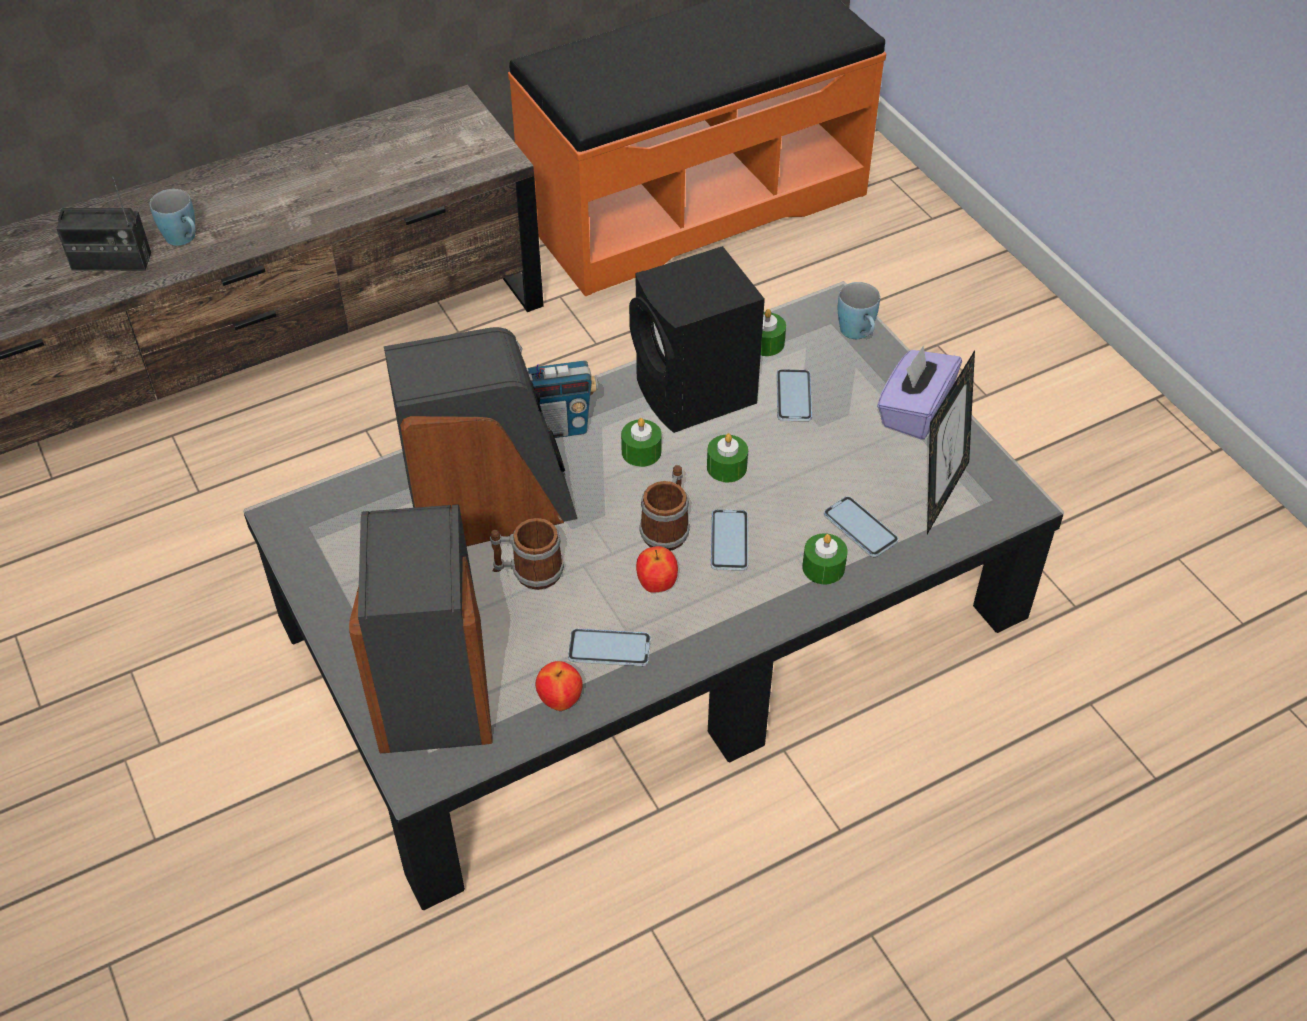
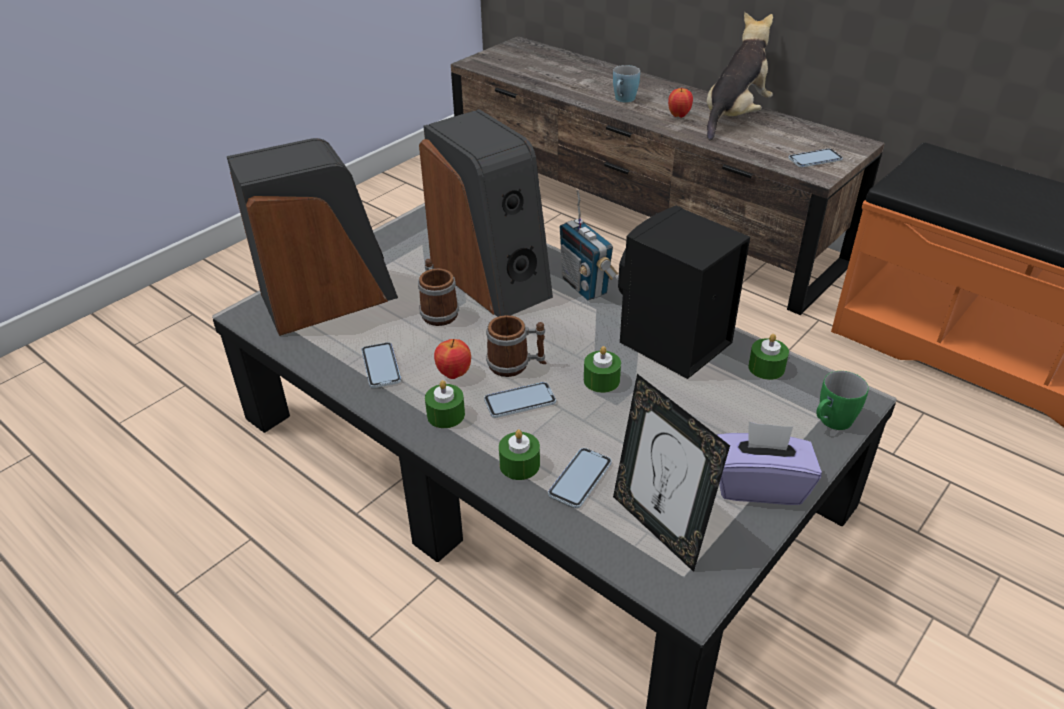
camera: 70 degrees right, 10 degrees down
(111, 262) = (585, 87): radio -> none
(315, 164) = (734, 116): none -> plush toy
(560, 700) = (325, 355): apple -> apple (679, 115)
(641, 452) = (588, 332): green candle -> green candle (446, 415)
(793, 396) = (713, 399): phone -> phone (815, 159)
(858, 334) = (831, 423): blue mug -> green mug
(939, 494) = (659, 528): picture frame -> picture frame turned 45 degrees clockwise

